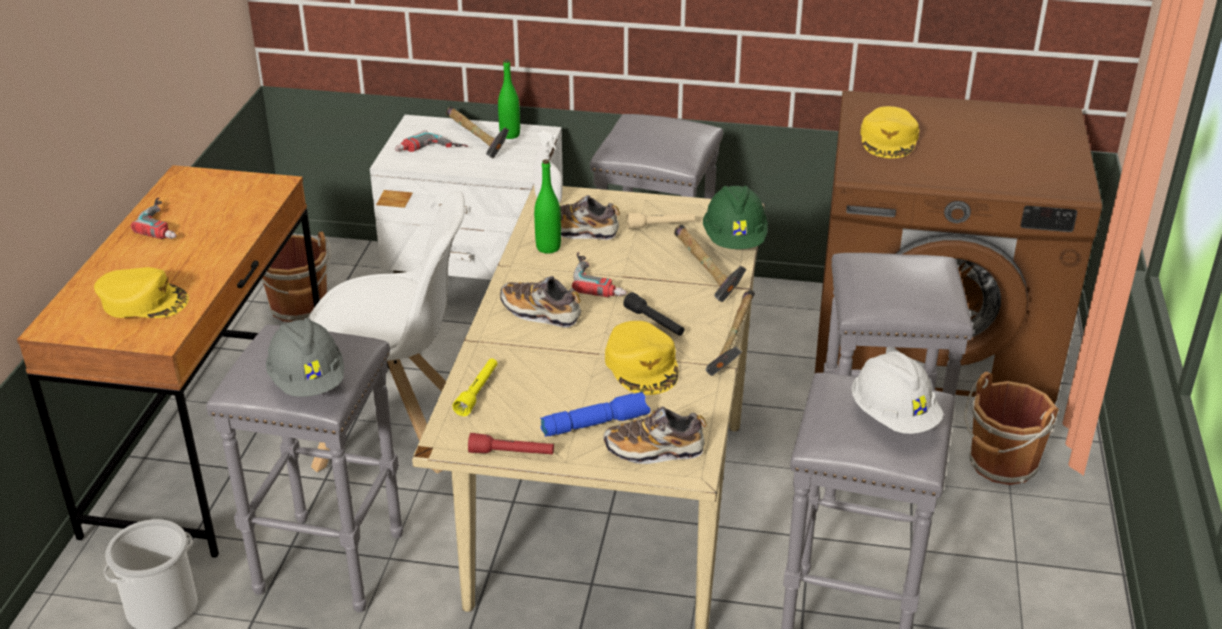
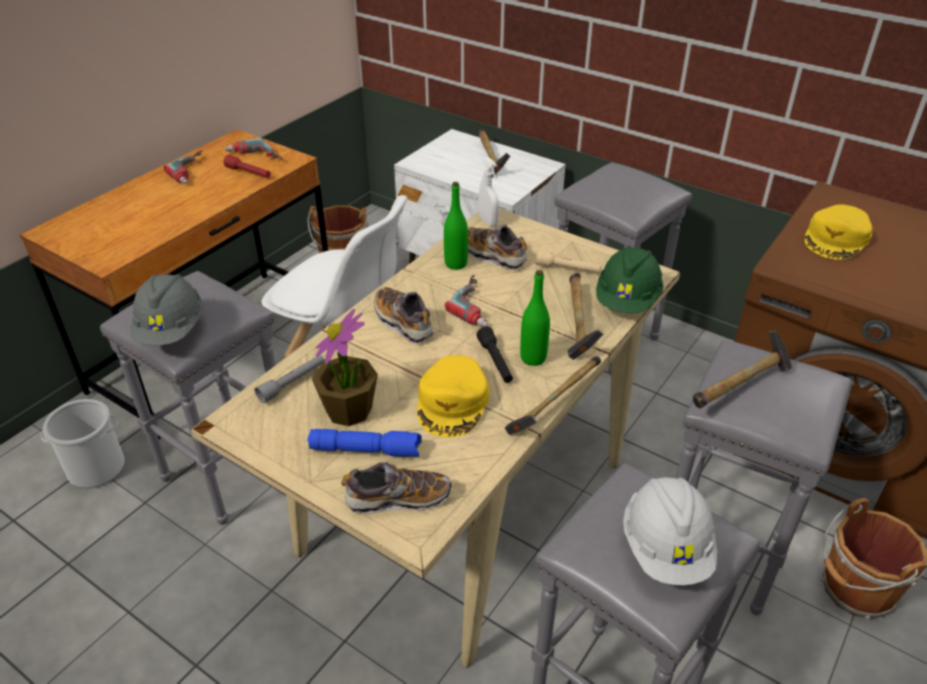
camera: 25 degrees right, 5 degrees up
(143, 301) = (123, 228): yellow cap -> none
(430, 152) = (448, 161): power drill -> power drill (253, 157)
(477, 392) = (292, 383): yellow flashlight -> grey flashlight
(510, 135) = (519, 161): green bottle -> green bottle (533, 358)
(511, 453) = (271, 455): red flashlight -> red flashlight (249, 173)
(552, 398) = (349, 410): none -> potted plant
(654, 450) = (398, 499): shoe -> shoe turned 150 degrees clockwise
(877, 284) = (741, 386): none -> hammer

